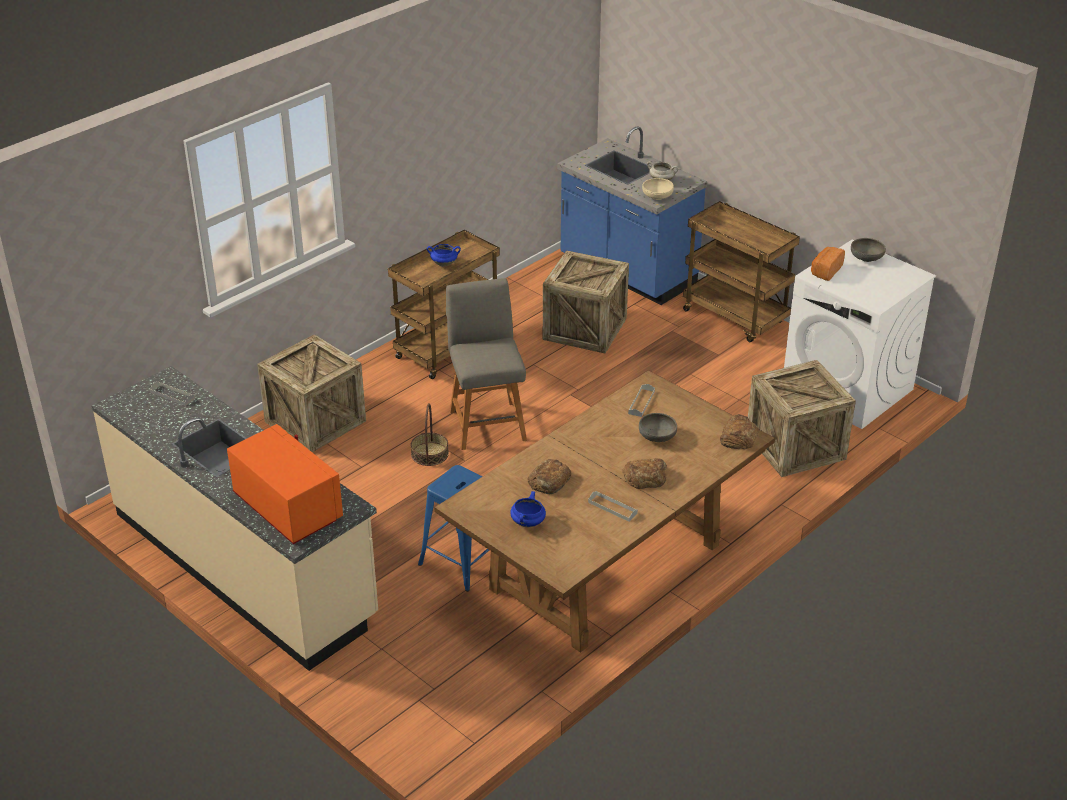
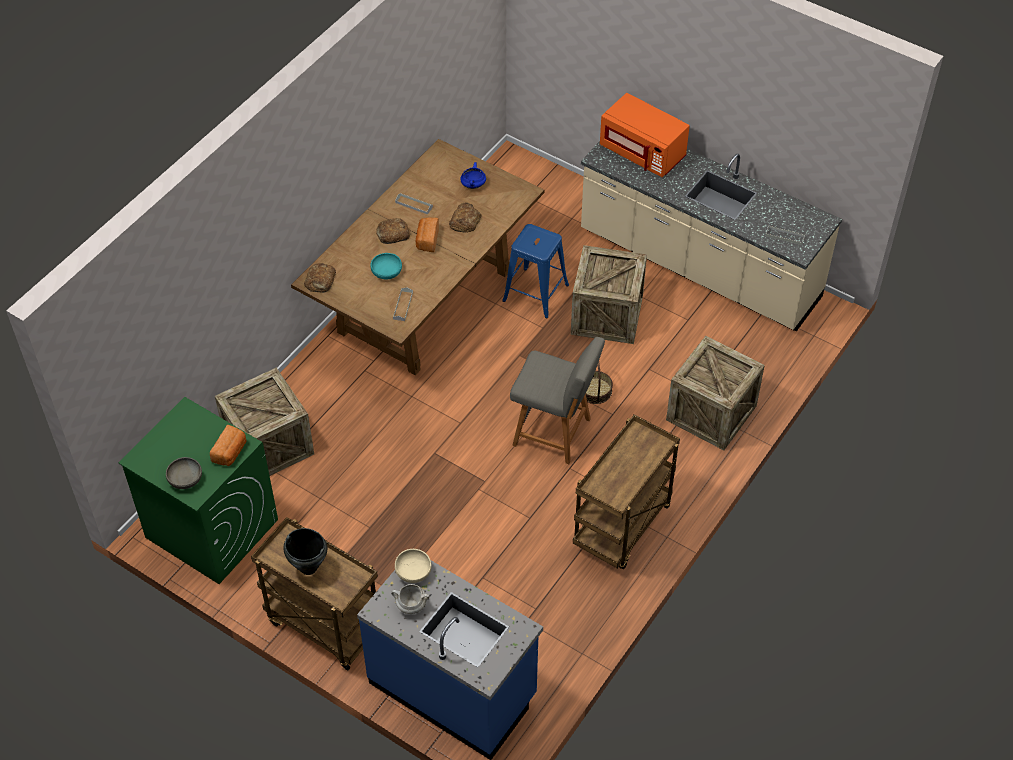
camera: 170 degrees right, 15 degrees up
(444, 264) = (628, 468): blue cooking pot -> none
(487, 423) = (554, 433): grey chair -> grey chair turned 45 degrees counterclockwise
(585, 329) = (486, 580): crate -> crate (607, 315)
(602, 465) = (427, 240): none -> bread
(657, 436) = (386, 272): grey bowl -> turquoise bowl
(748, 234) = (308, 567): none -> black cooking pot
(848, 389) = (211, 528): white washing machine -> green washing machine

